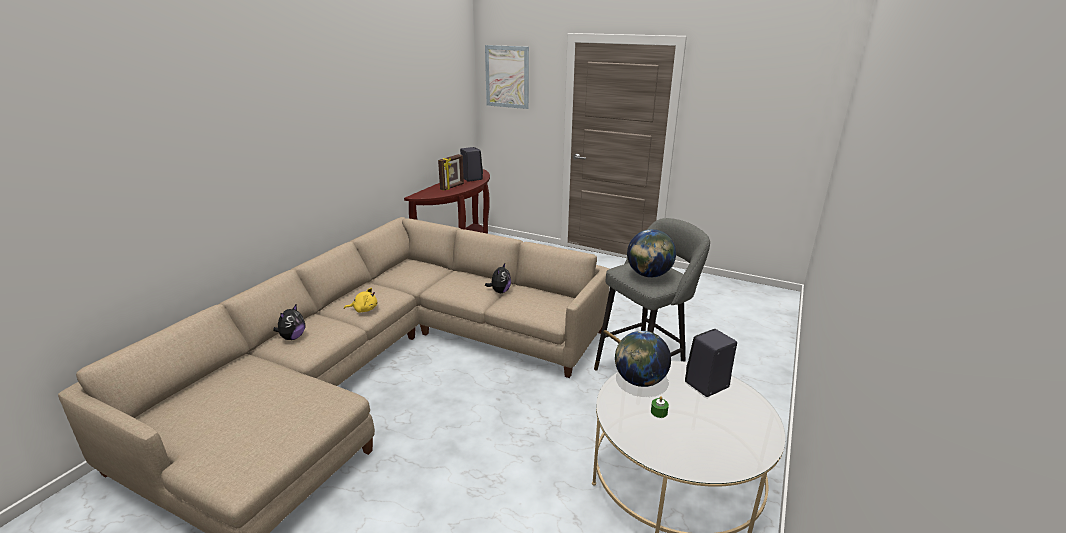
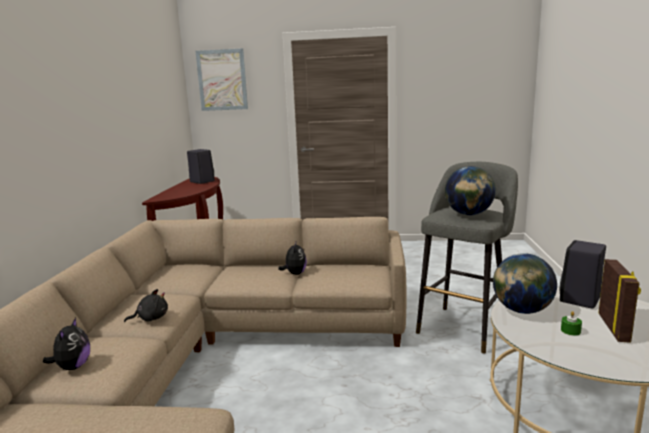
camera: 20 degrees left, 10 degrees down
(364, 309) = (151, 318): yellow plush toy -> black plush toy
(452, 187) = (188, 189): picture frame -> picture frame (614, 328)

